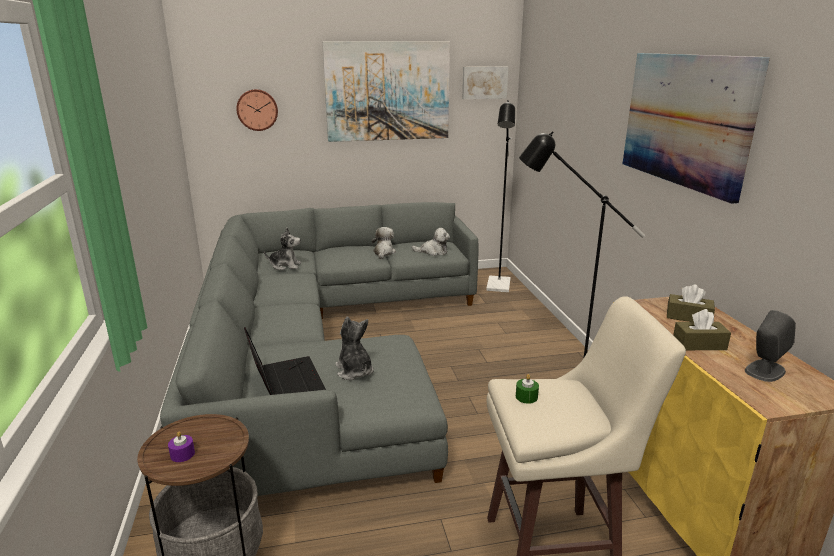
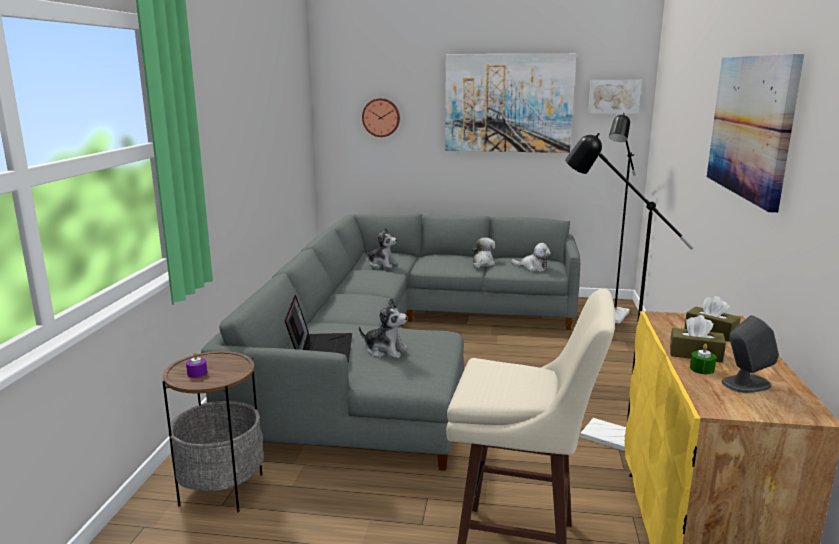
camera: 20 degrees right, 5 degrees down
(354, 371) = (385, 351): plush toy -> plush toy turned 120 degrees clockwise
(526, 397) = (488, 373): green candle -> green candle (702, 369)

